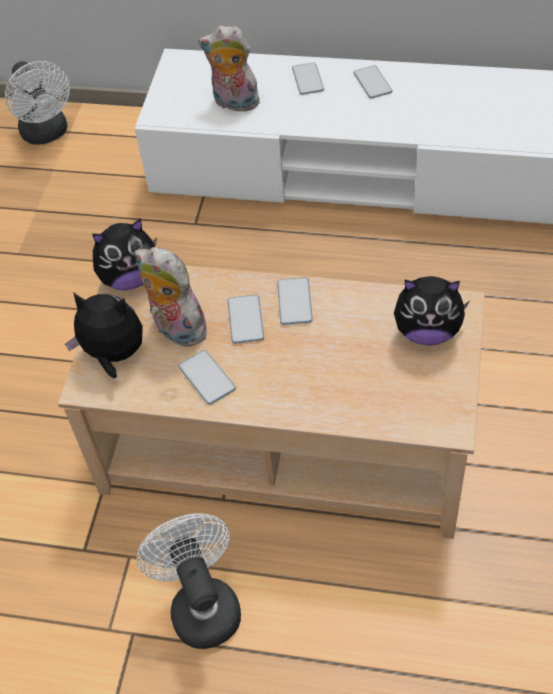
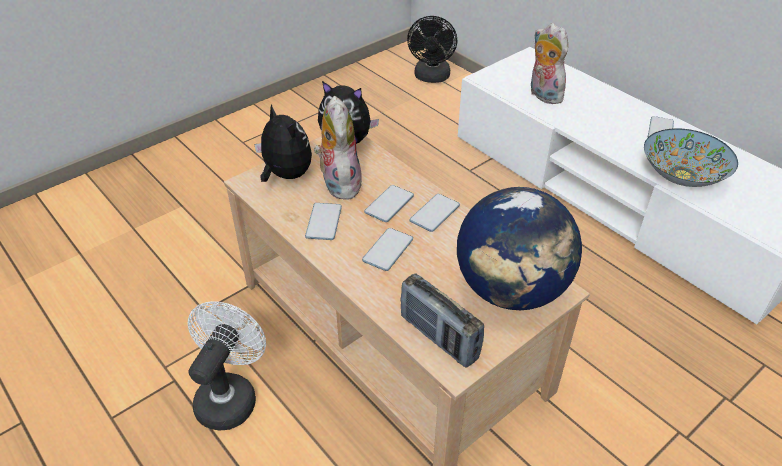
camera: 35 degrees right, 10 degrees down
(47, 134) = (431, 78): white fan -> black fan
(308, 79) = (611, 106): phone -> phone (388, 250)
(414, 412) = (438, 337): none -> radio
(427, 331) = (511, 290): plush toy -> globe
(430, 123) = (681, 175): none -> bowl

